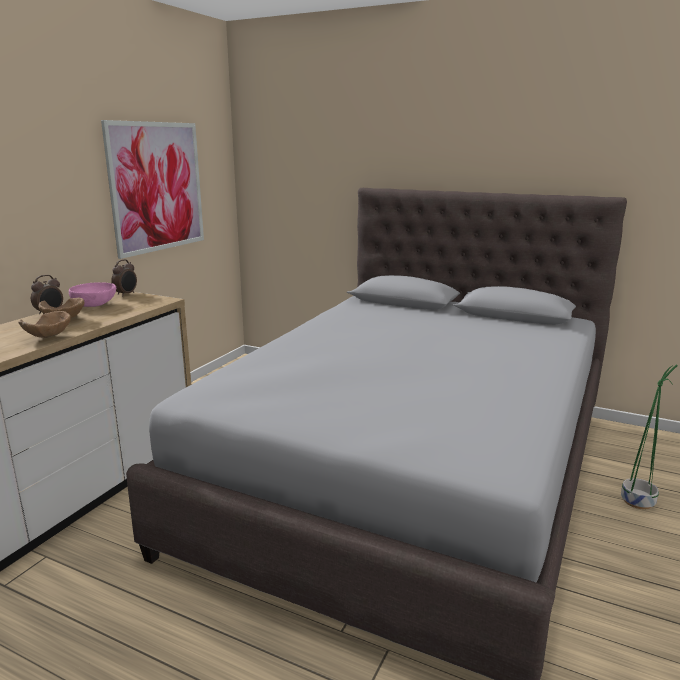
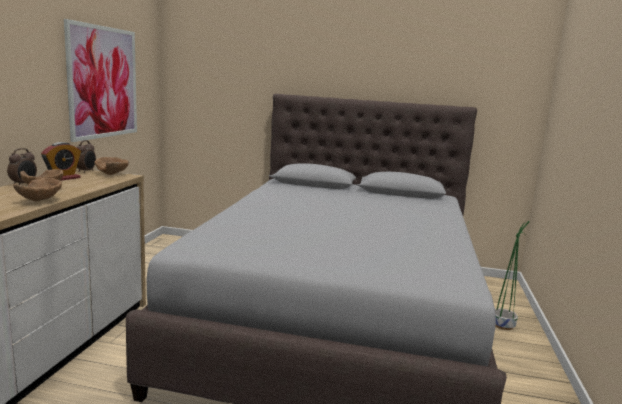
camera: 15 degrees left, 5 degrees down
(95, 305) = (63, 178): pink bowl -> alarm clock
(151, 298) = (113, 174): none -> brown bowl

